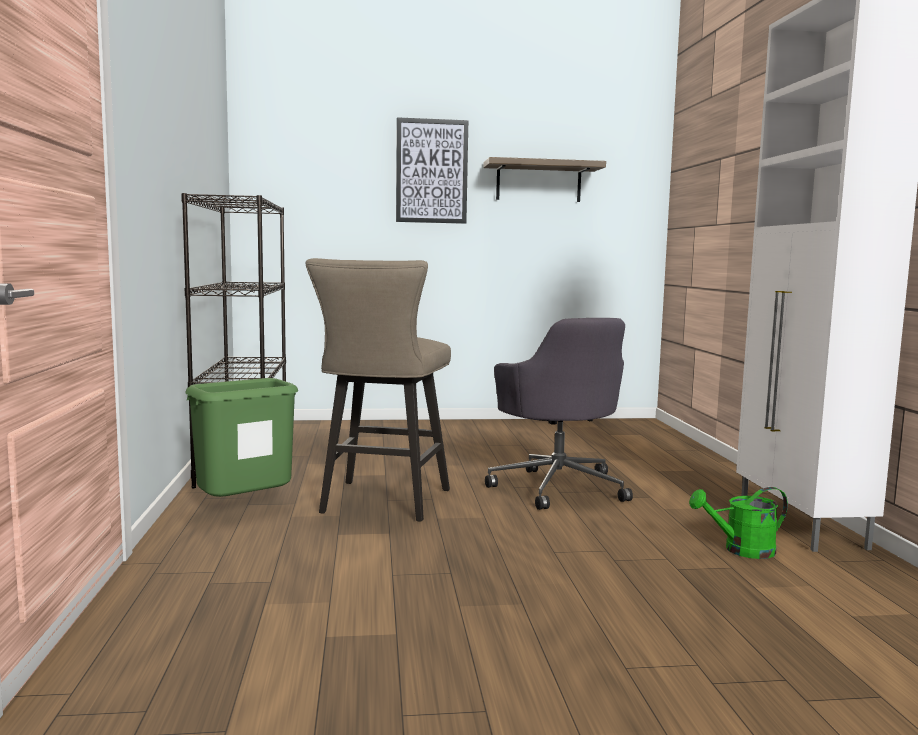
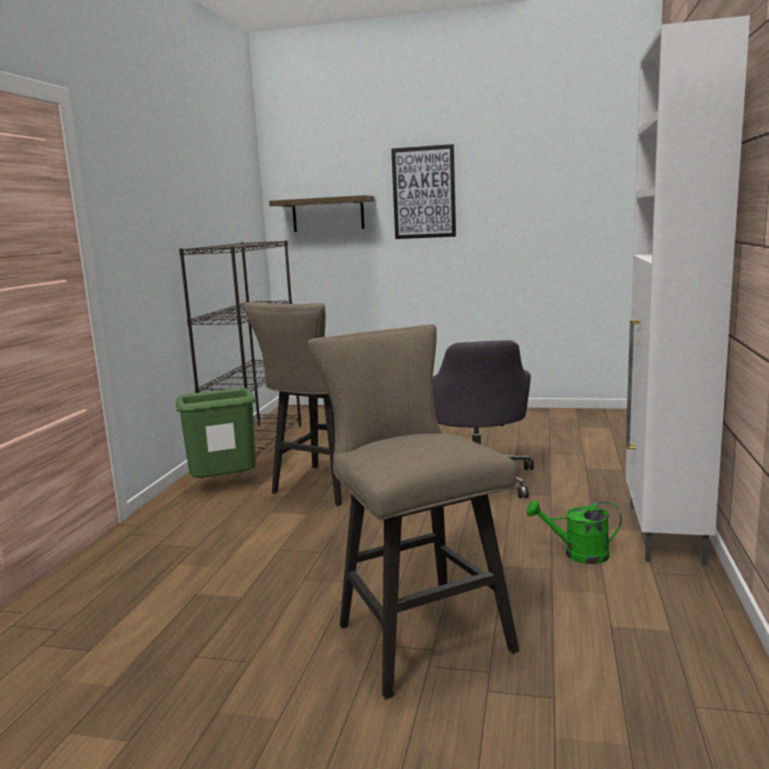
camera: 20 degrees right, 5 degrees up
(538, 182) = (521, 194): shelf -> shelf (328, 214)
(659, 648) = (416, 633): none -> beige stool

